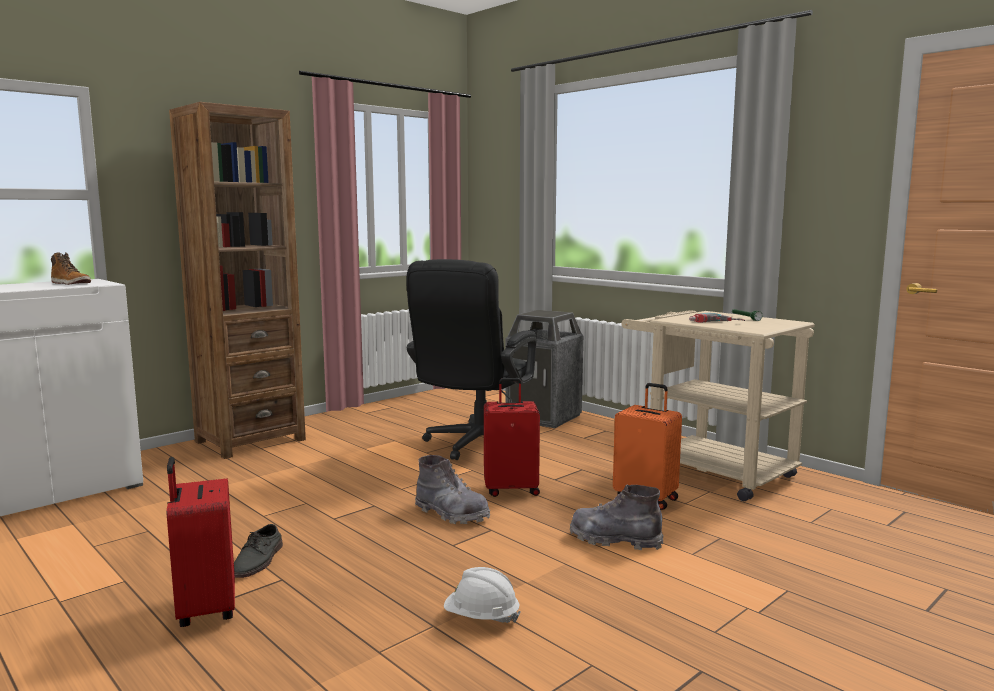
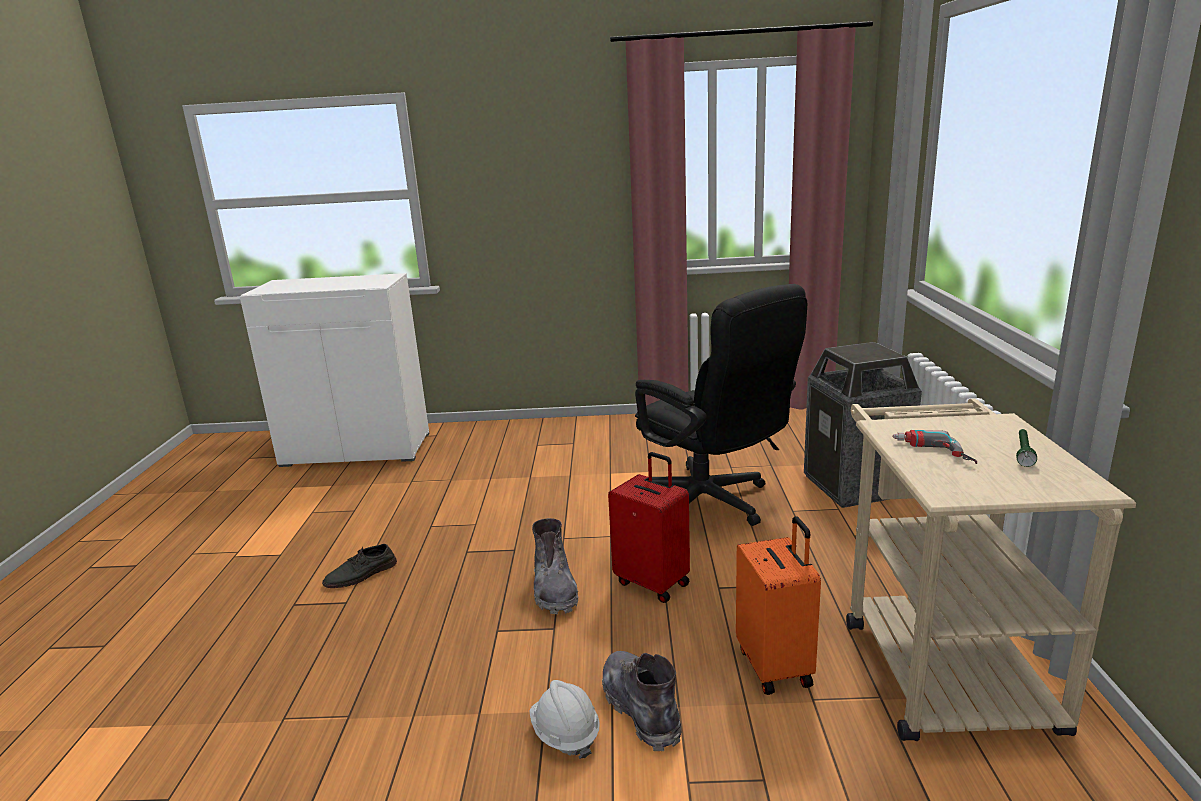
camera: 45 degrees right, 10 degrees up
(71, 283) = (364, 282): boot -> none
(205, 609) = (273, 607): red suitcase -> none
(250, 441) = (542, 433): brown bookcase -> none
(474, 446) = (712, 504): black office chair -> black office chair turned 105 degrees counterclockwise
(481, 618) = (386, 732): white hard hat -> white hard hat (565, 734)

